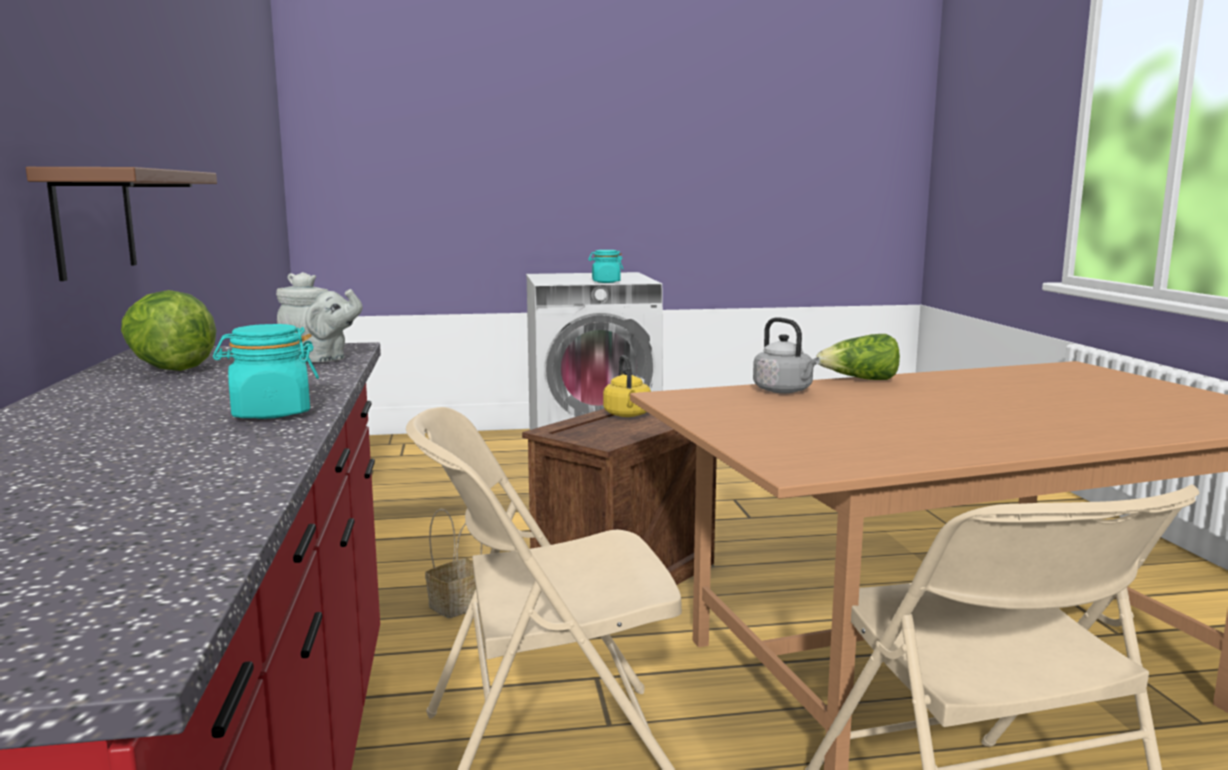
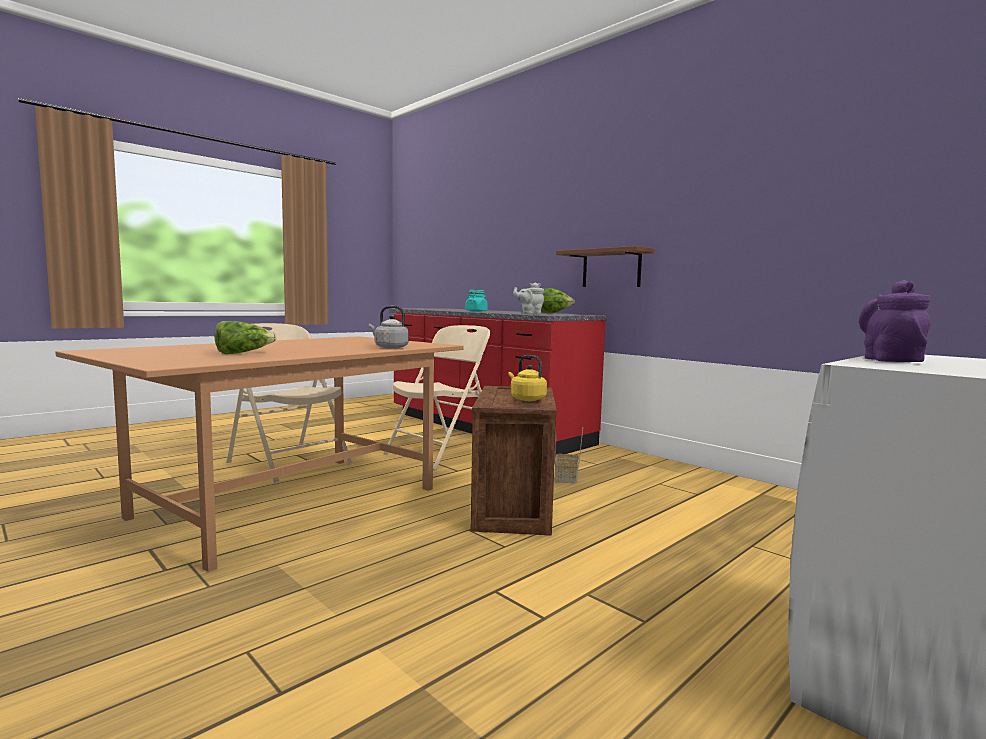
camera: 145 degrees right, 5 degrees down
(605, 282) = (889, 360): turquoise jar -> purple teapot
(860, 380) = (351, 352): lettuce -> lettuce (243, 353)

